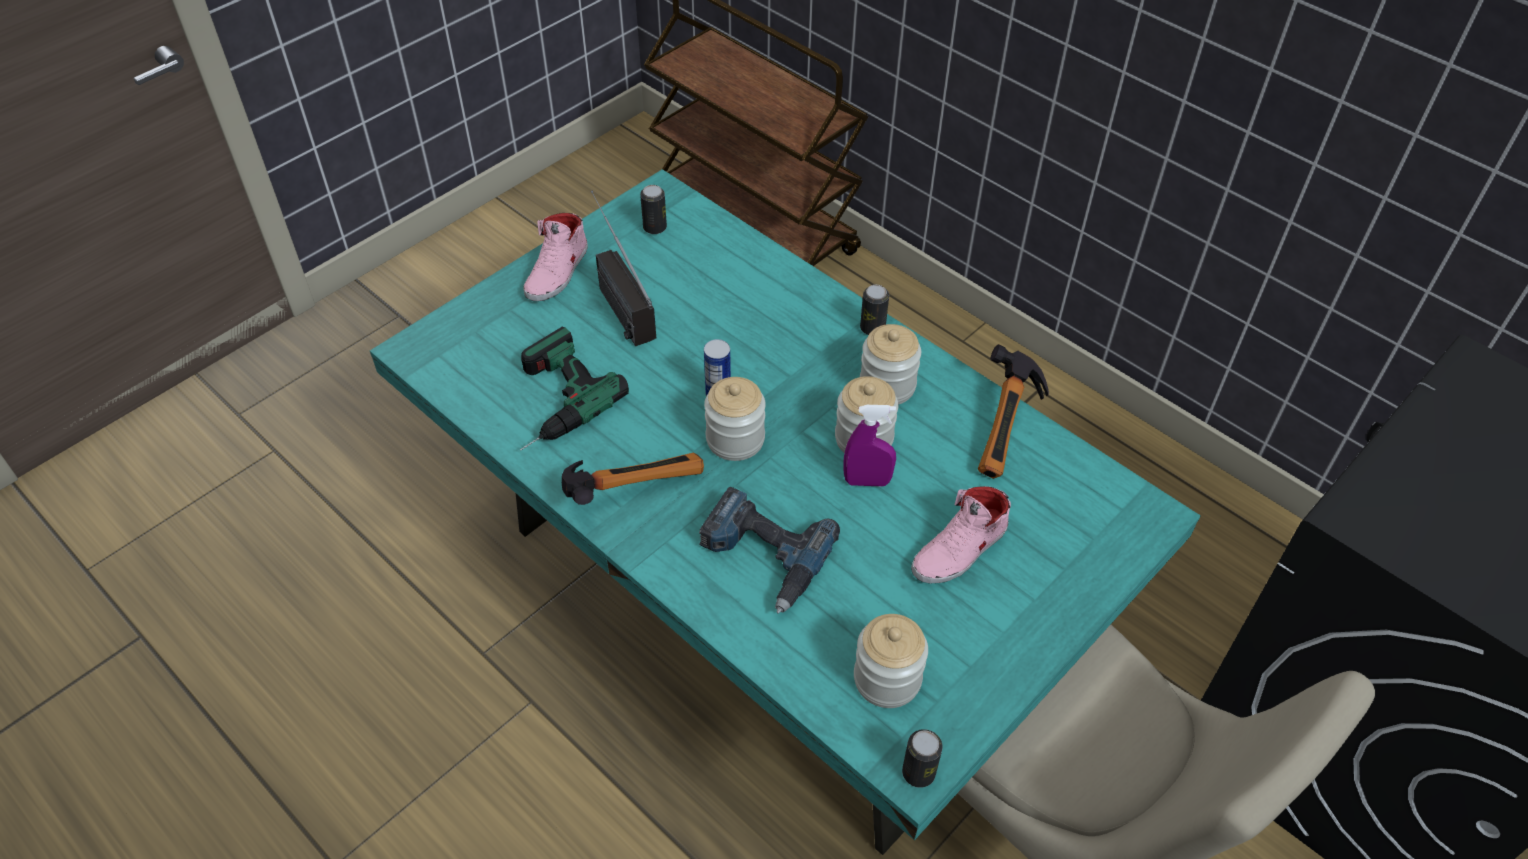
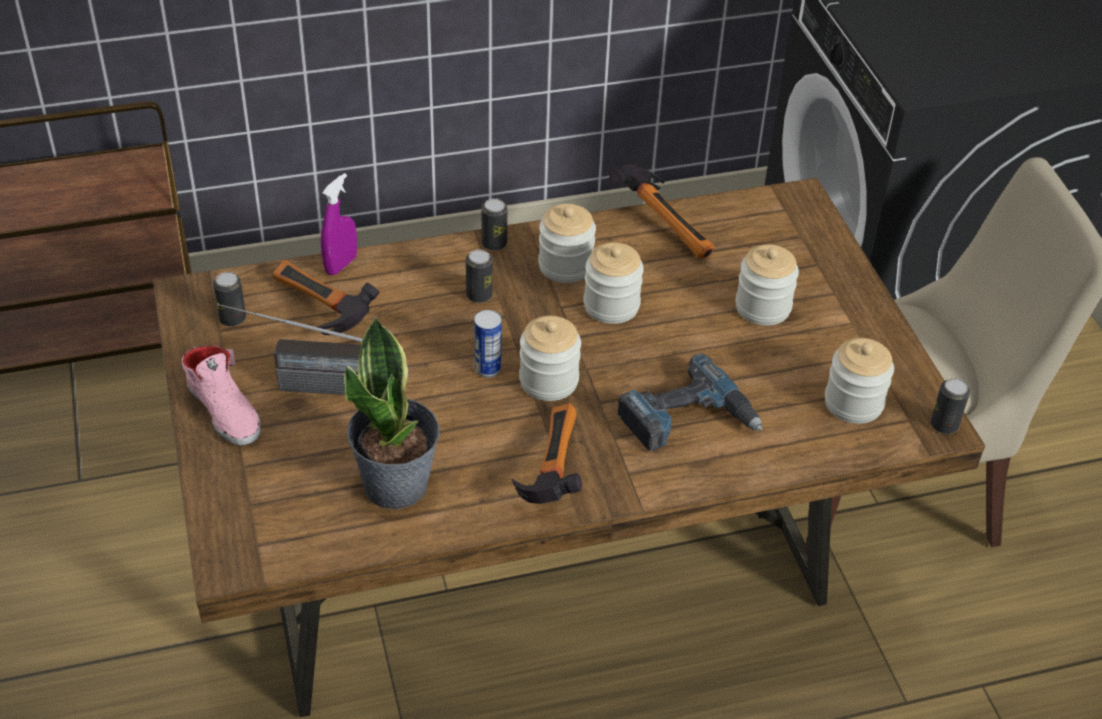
camera: 60 degrees left, 5 degrees down
(550, 401) = (397, 484): power drill -> potted plant
(698, 266) = (316, 312): none -> hammer
(765, 613) = (545, 567): turquoise dining table -> brown dining table
(800, 348) = (479, 295): none -> can
(867, 481) = (657, 325): purple spray bottle -> purple spray bottle (341, 265)
(960, 550) = (763, 307): pink shoe -> jar

